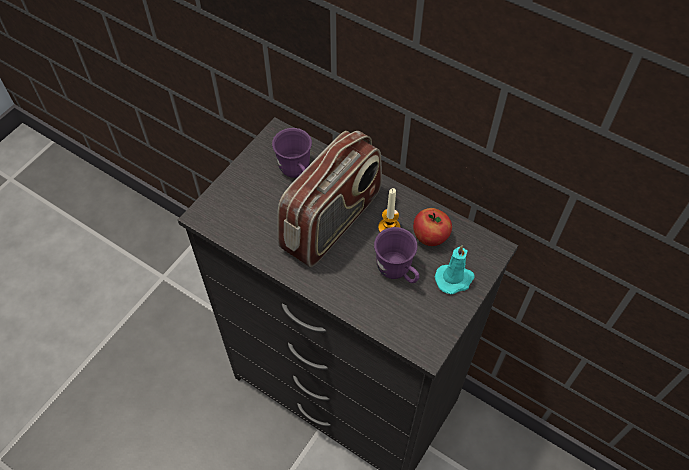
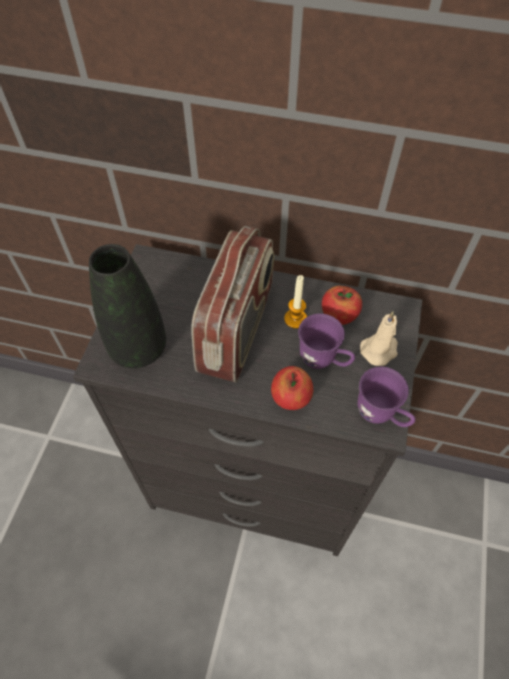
camera: 20 degrees left, 0 degrees up
(240, 212) = (138, 348): none -> black vase
(297, 173) = (181, 292): purple mug -> purple mug (381, 415)
(353, 296) = (291, 398): none -> apple
(455, 279) = (380, 349): turquoise candle -> beige candle

